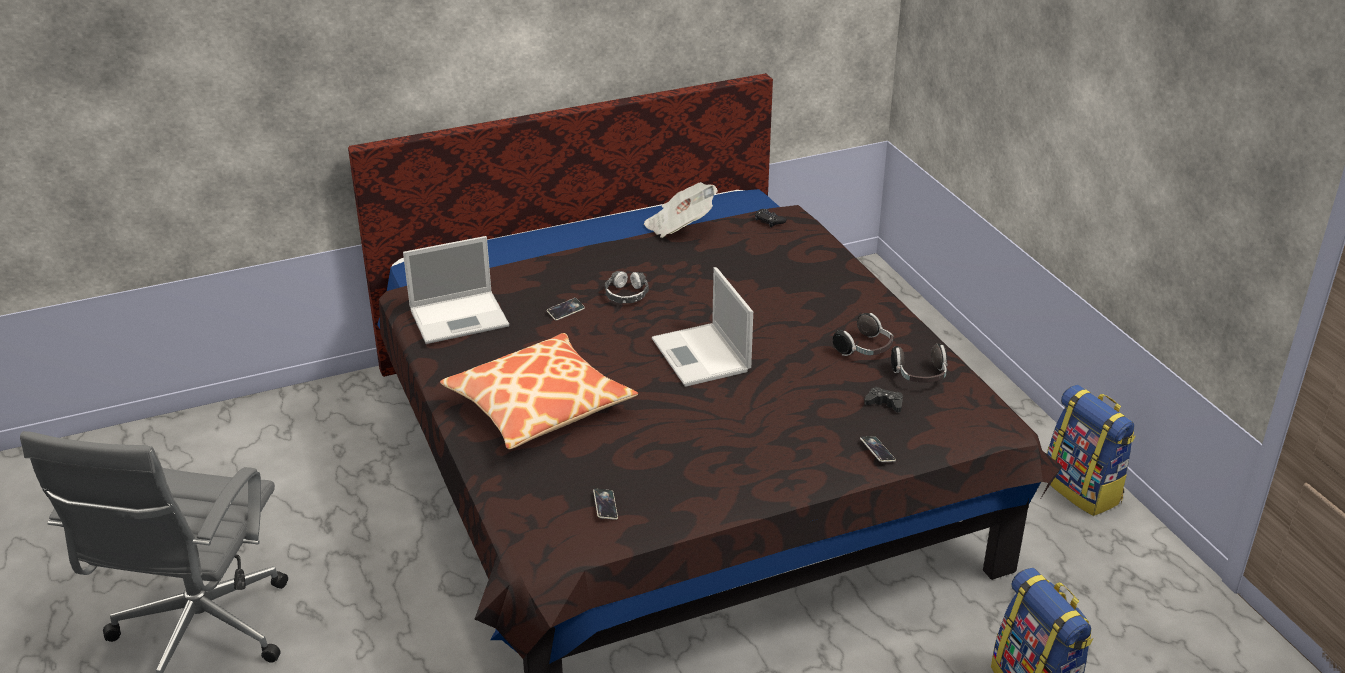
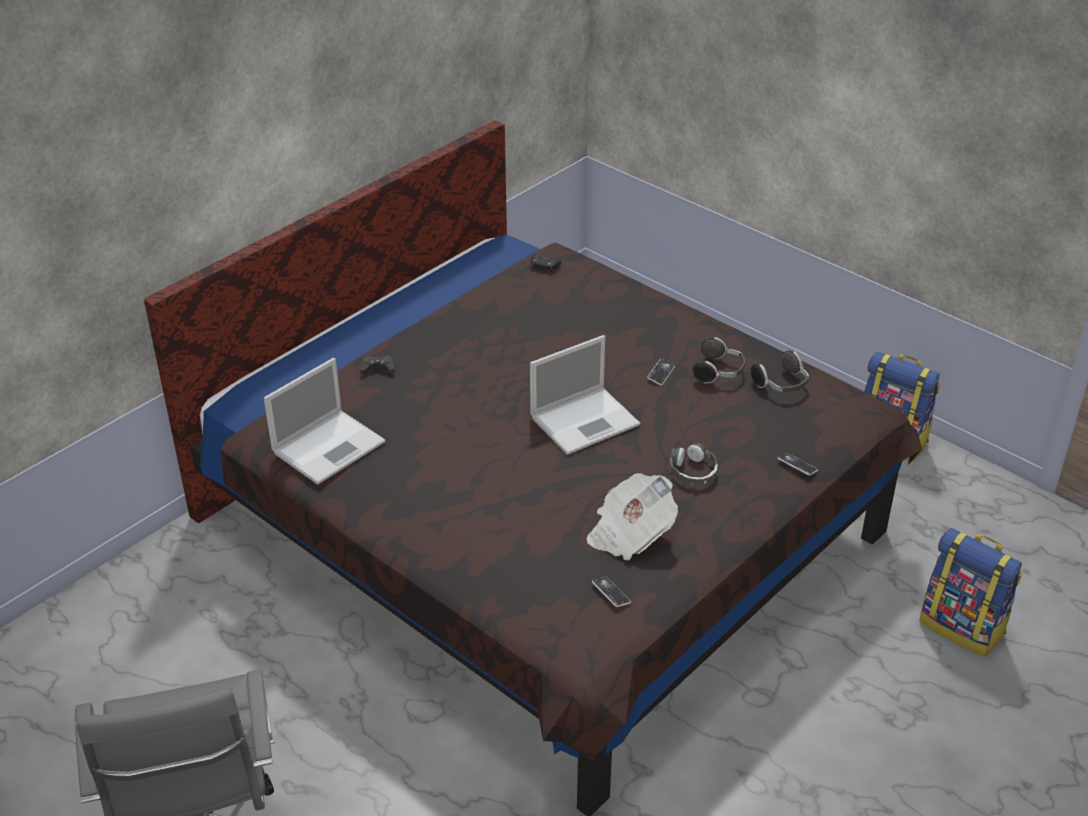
camera: 25 degrees left, 5 degrees up
(539, 405) = (476, 514): pillow -> none
(565, 311) = (427, 411): phone -> phone (661, 374)
(626, 294) = (471, 377): headphones -> headphones (693, 471)
(679, 226) = (467, 293): newspaper -> newspaper (630, 533)
(702, 356) = (586, 420): laptop -> laptop turned 75 degrees counterclockwise
(884, 404) = (772, 419): black game controller -> black game controller (378, 369)

